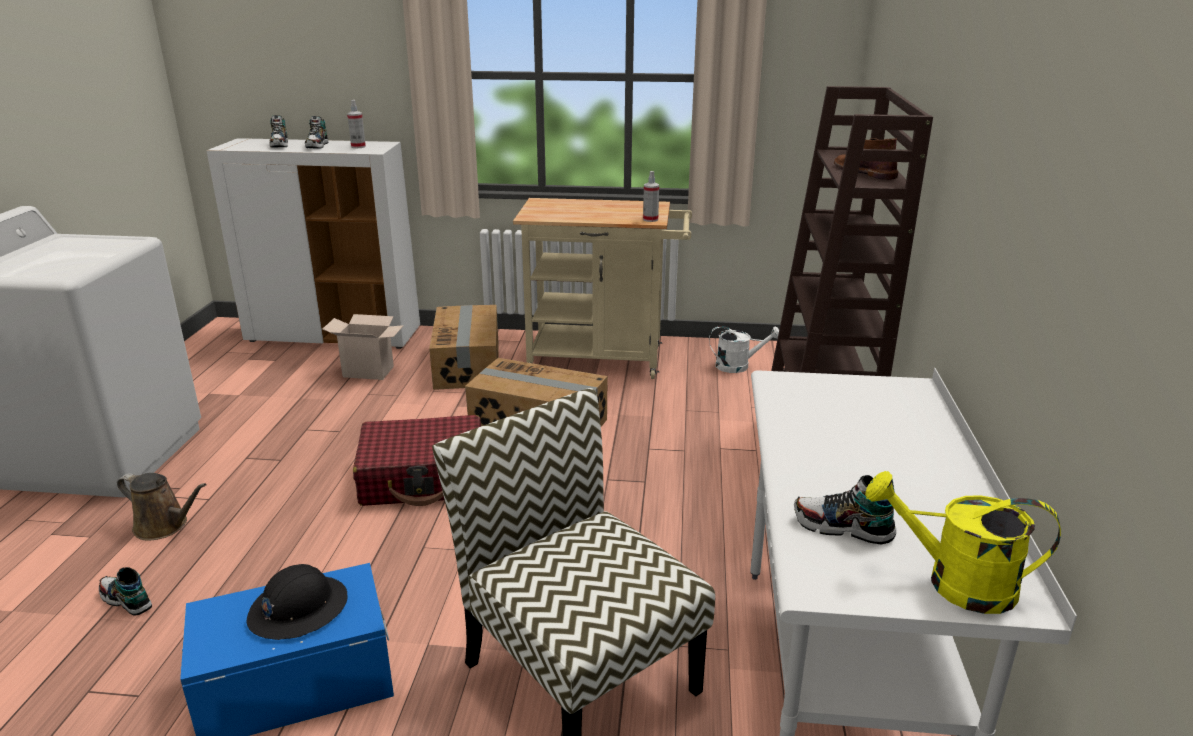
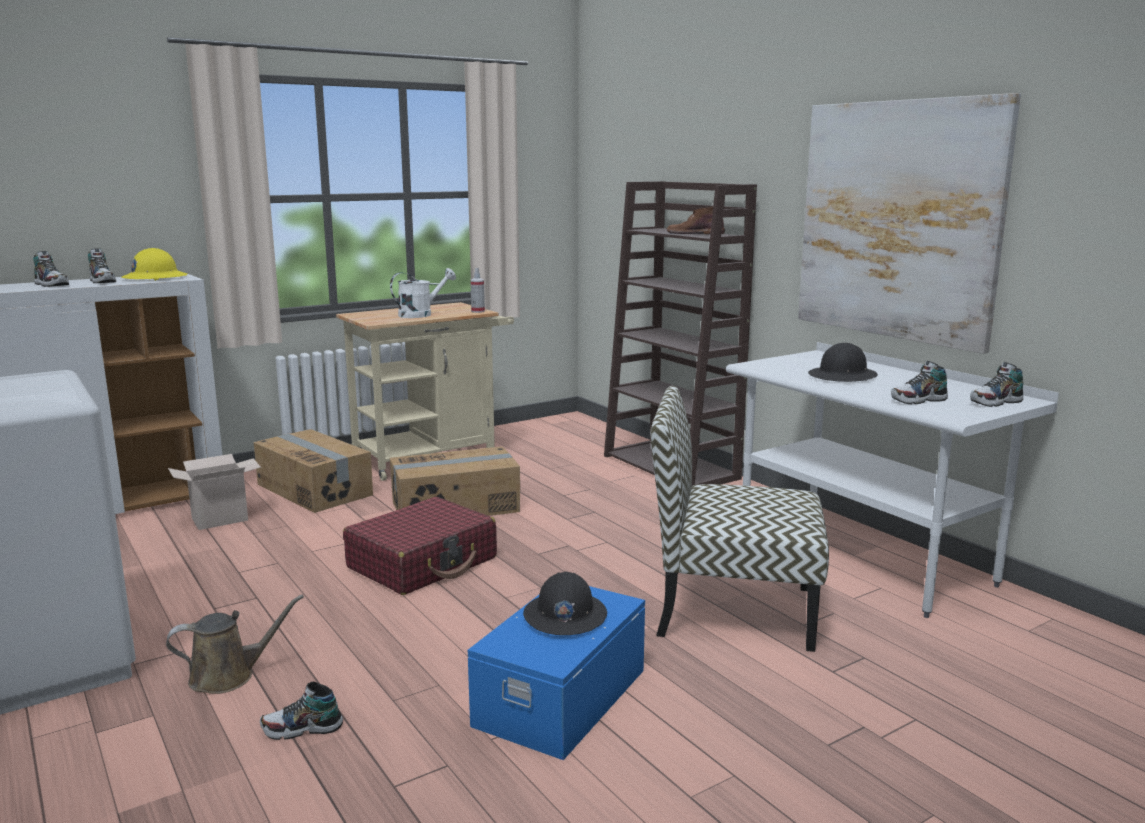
camera: 40 degrees left, 10 degrees down
(358, 147) = (155, 278): spray bottle -> yellow hard hat
(738, 366) = (541, 436): white watering can -> white watering can (421, 314)
(846, 441) = (843, 376): none -> black hard hat
(955, 583) = (996, 402): yellow watering can -> shoe
(1016, 224) = (897, 221): none -> picture

